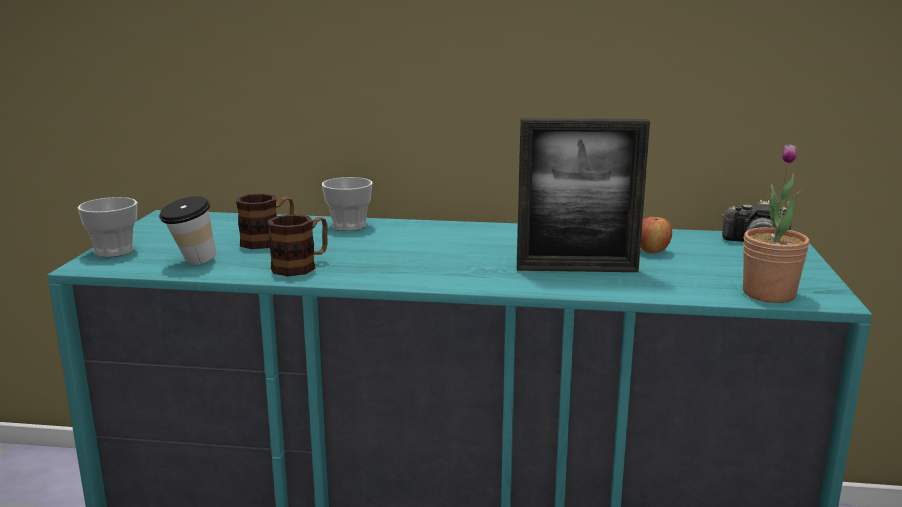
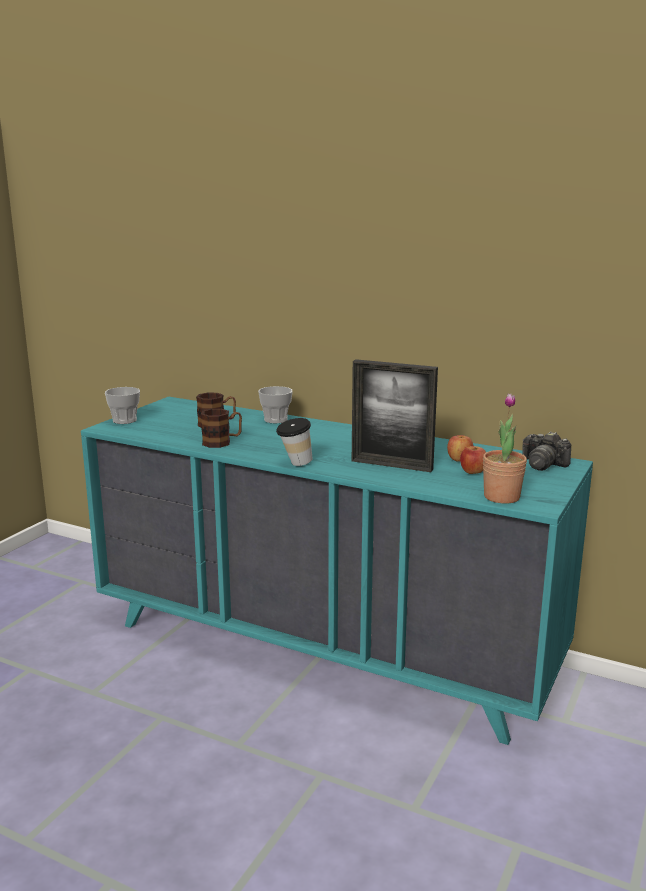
camera: 20 degrees right, 0 degrees up
(191, 262) = (162, 432): cup -> cup (295, 464)
(689, 265) = (473, 472): none -> apple

